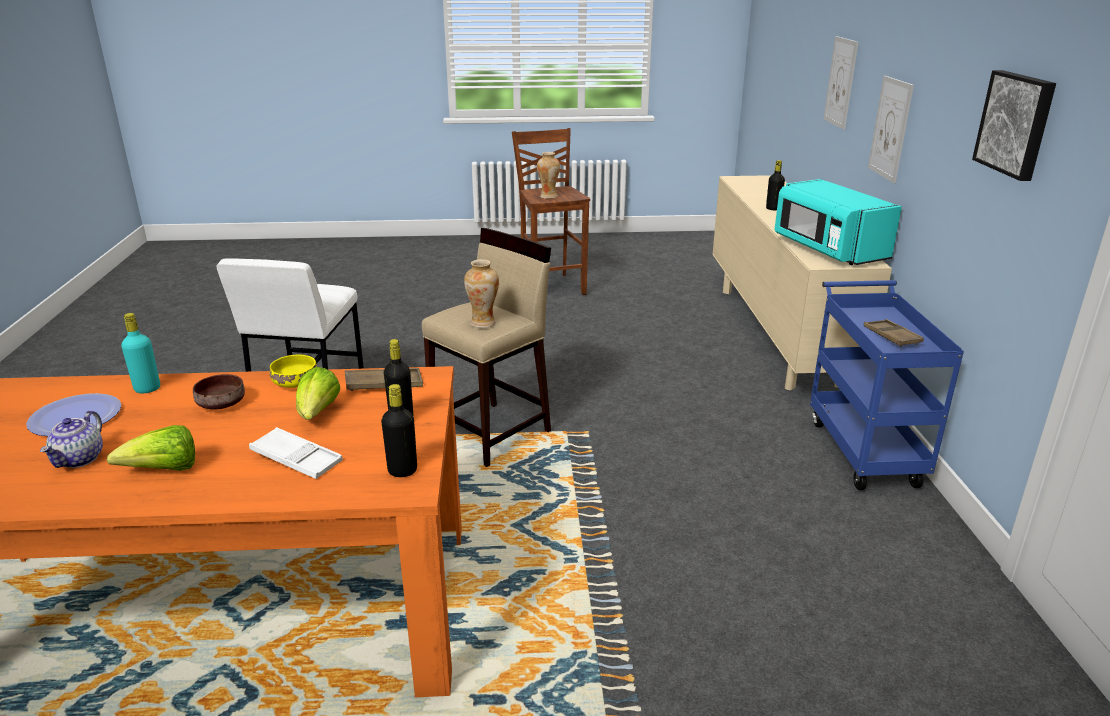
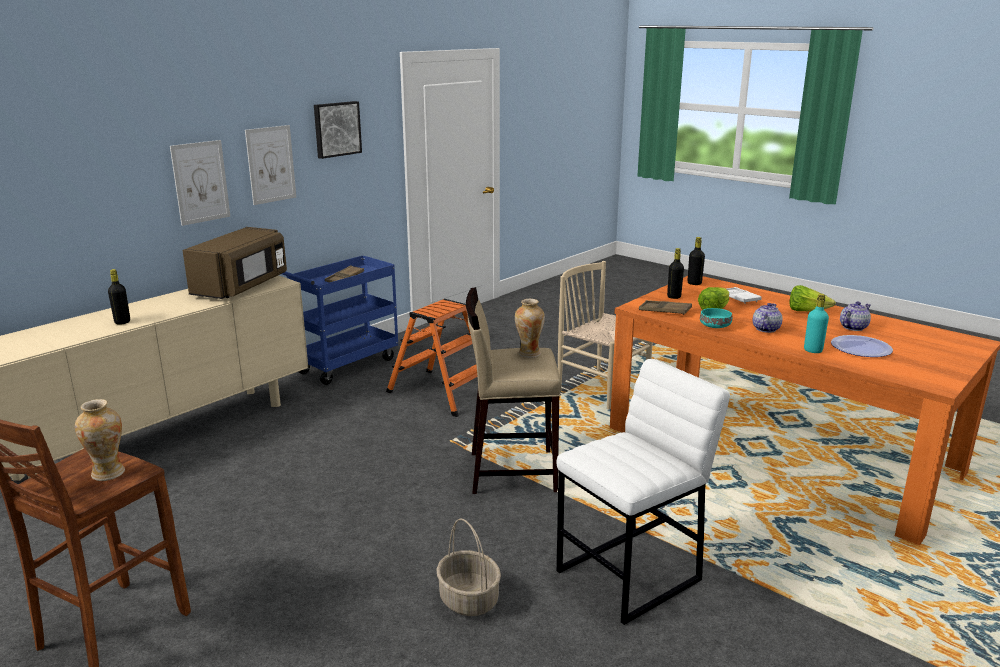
camera: 135 degrees left, 5 degrees down
(222, 403) = (765, 329): brown bowl -> teapot
(296, 383) = (714, 326): yellow bowl -> turquoise bowl
(403, 357) = (468, 599): none -> basket
(557, 599) = (600, 387): none -> beige chair
(706, 477) = (441, 392): none -> orange step ladder
(828, 249) = (242, 286): turquoise microwave -> brown microwave
(840, 82) = (72, 178): picture -> picture (271, 164)

